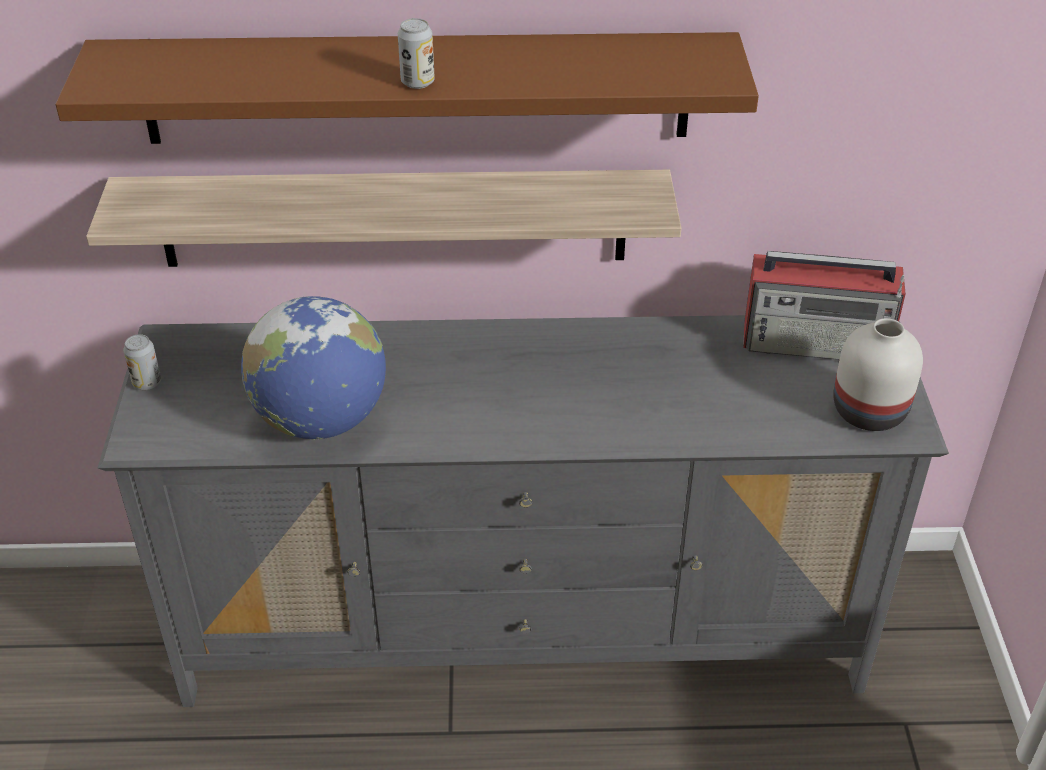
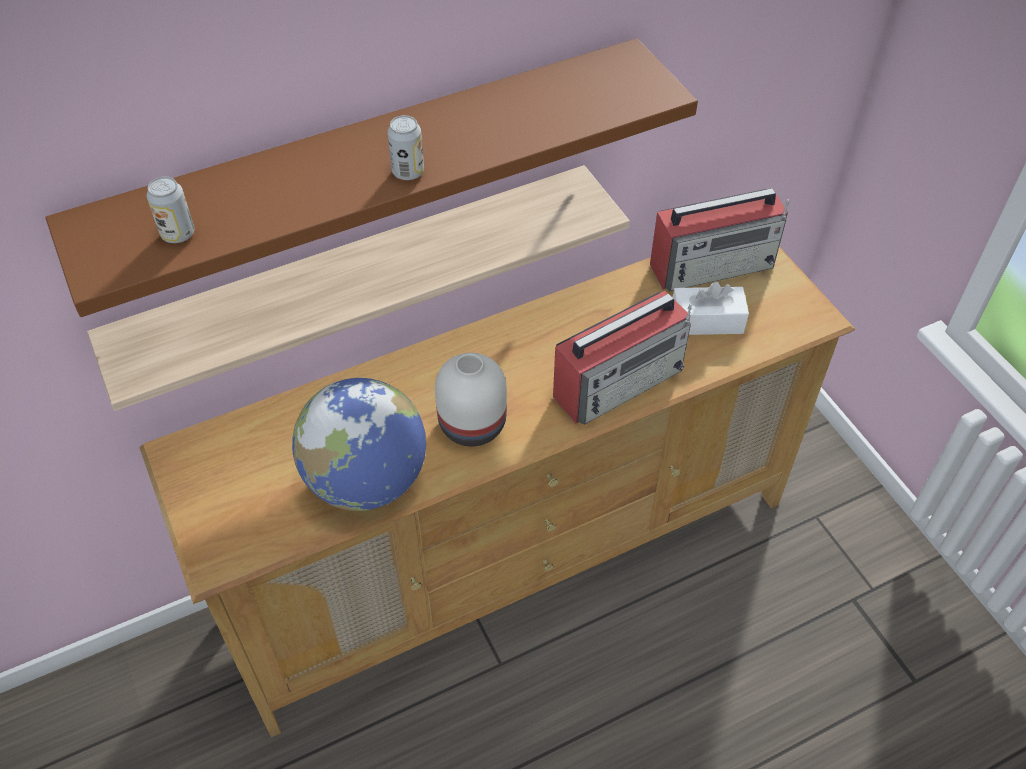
camera: 25 degrees left, 10 degrees up
(147, 383) = (186, 502): can -> can (178, 234)
(523, 633) = (512, 557): grey dresser -> brown dresser
(637, 417) = (620, 381): none -> radio
(773, 391) = (706, 321): none -> white tissue box
(869, 413) = (785, 315): white vase -> white vase (473, 426)

